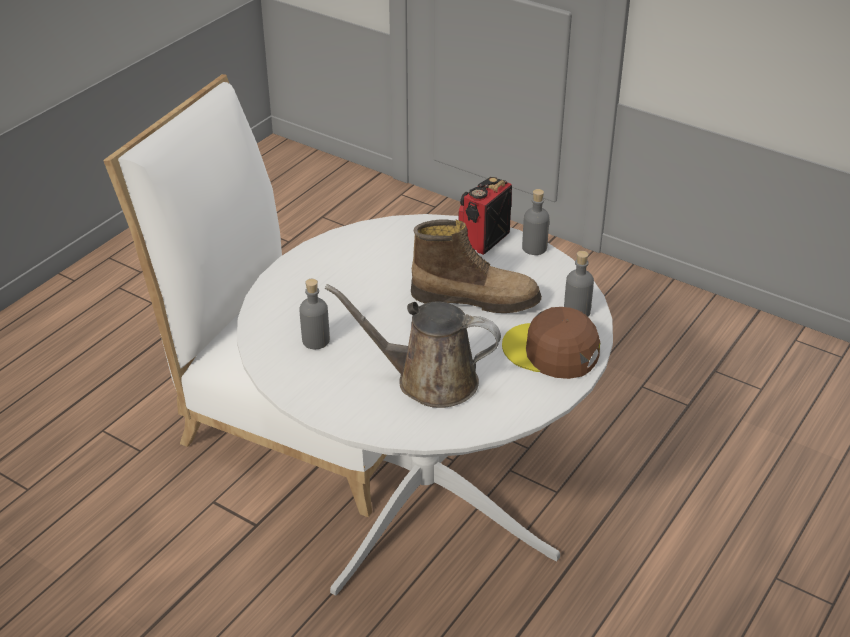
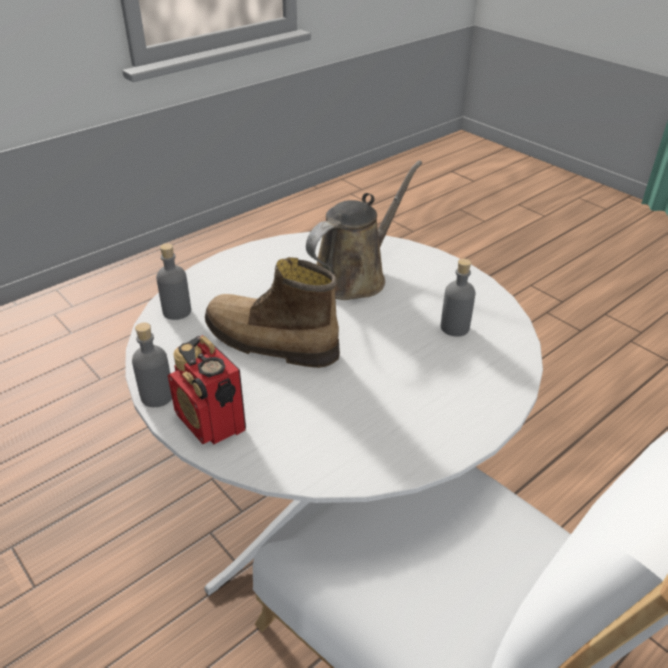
camera: 165 degrees left, 0 degrees up
(429, 380) = (354, 276): brown watering can -> brown watering can turned 75 degrees counterclockwise
(483, 239) = (211, 422): radio -> radio turned 90 degrees clockwise
(551, 351) = (231, 281): brown cap -> none

